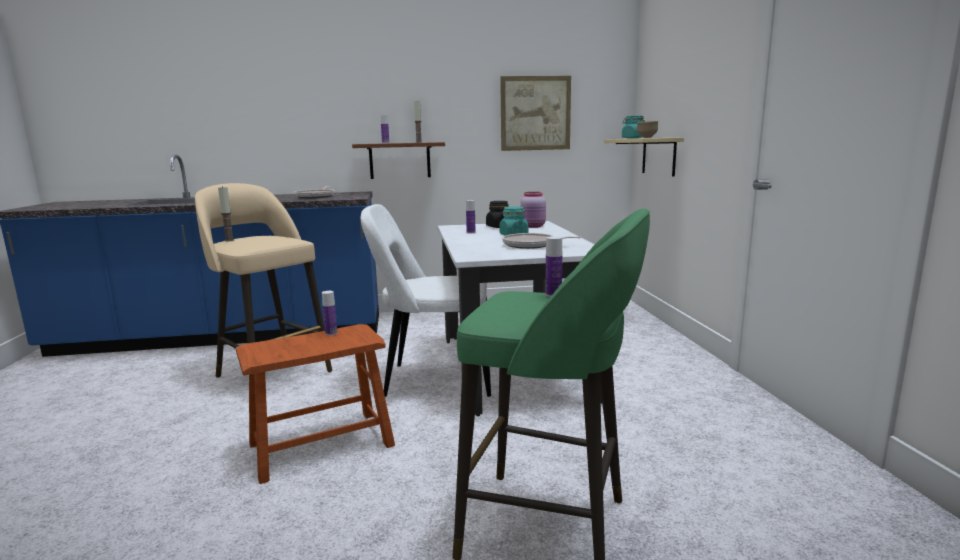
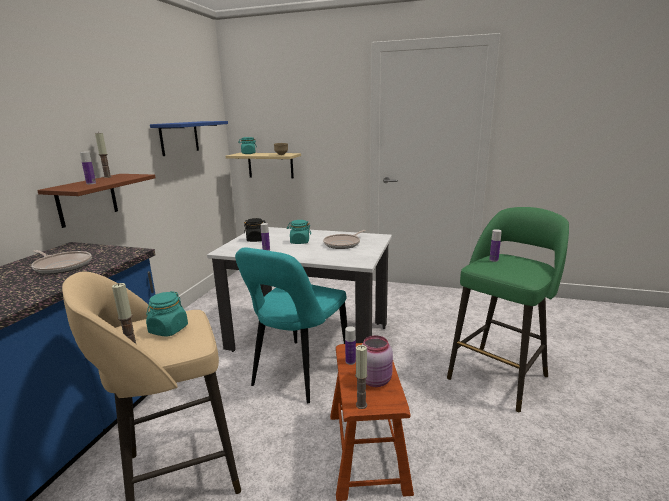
camera: 65 degrees left, 5 degrees up
(252, 348) = (361, 405): none -> candle
(261, 240) = (168, 329): none -> turquoise jar
(434, 380) = (298, 373): white chair -> turquoise chair
(533, 226) = (274, 232): pink jar -> pink jar (376, 380)
(535, 113) = (179, 138): picture -> blue shelf

